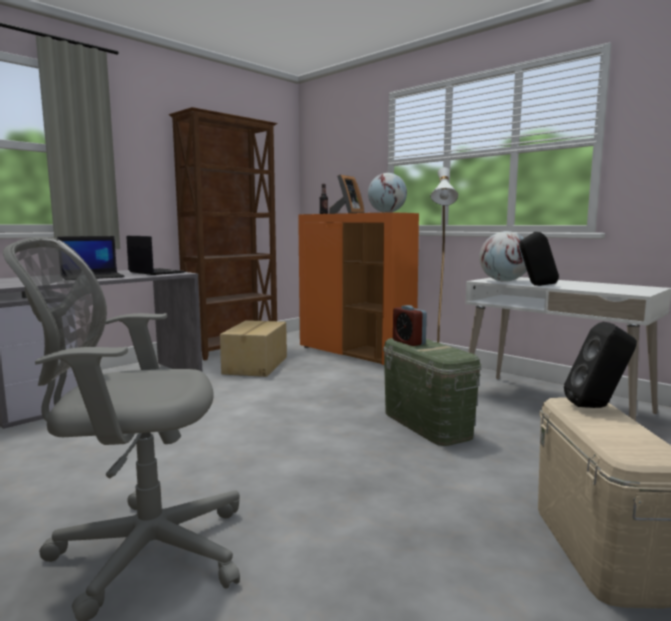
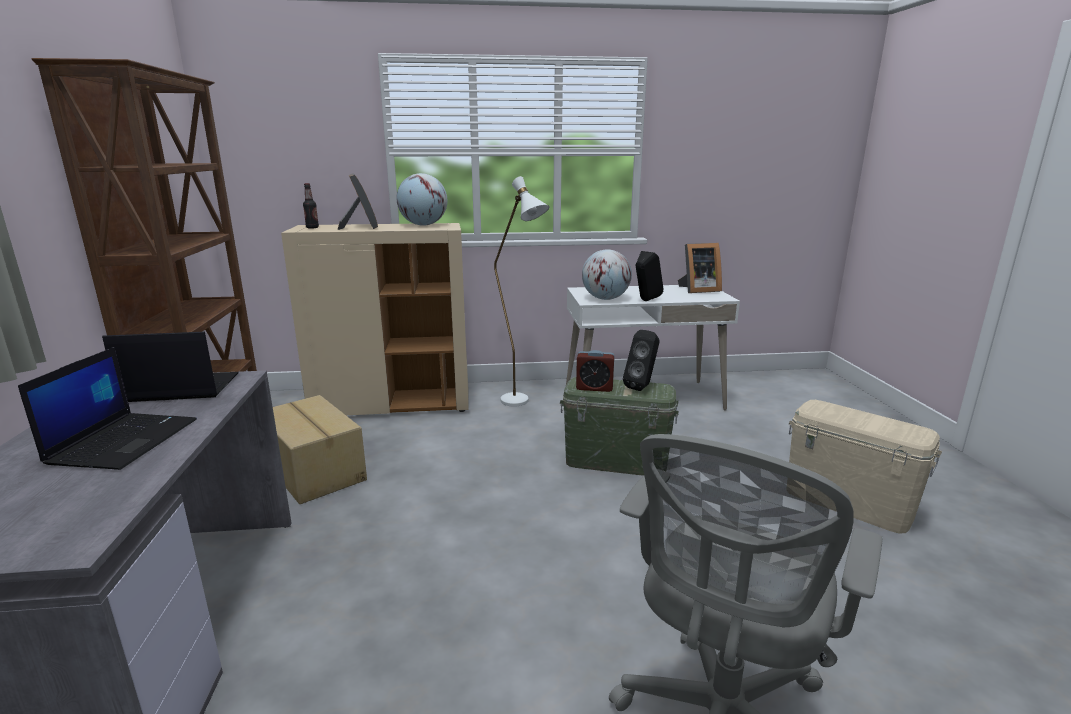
camera: 50 degrees left, 10 degrees up
(356, 353) = (393, 405): orange cabinet -> beige cabinet
(597, 407) = (829, 407): black speaker -> black speaker (642, 387)
(631, 288) = (697, 290): none -> picture frame

